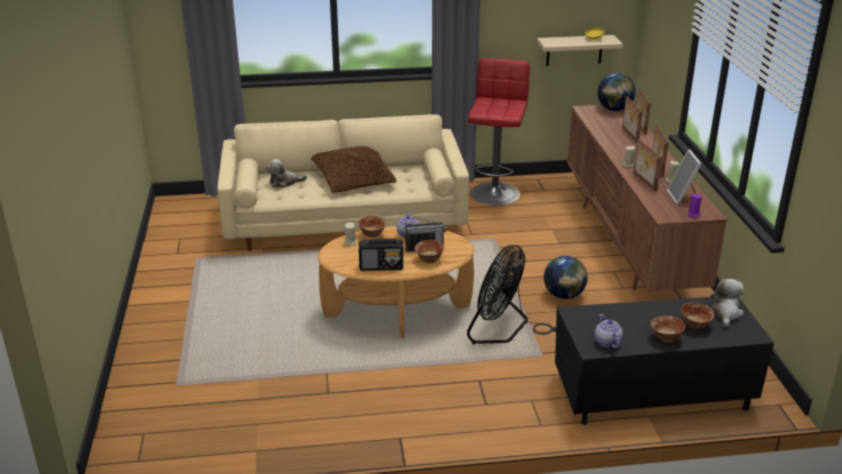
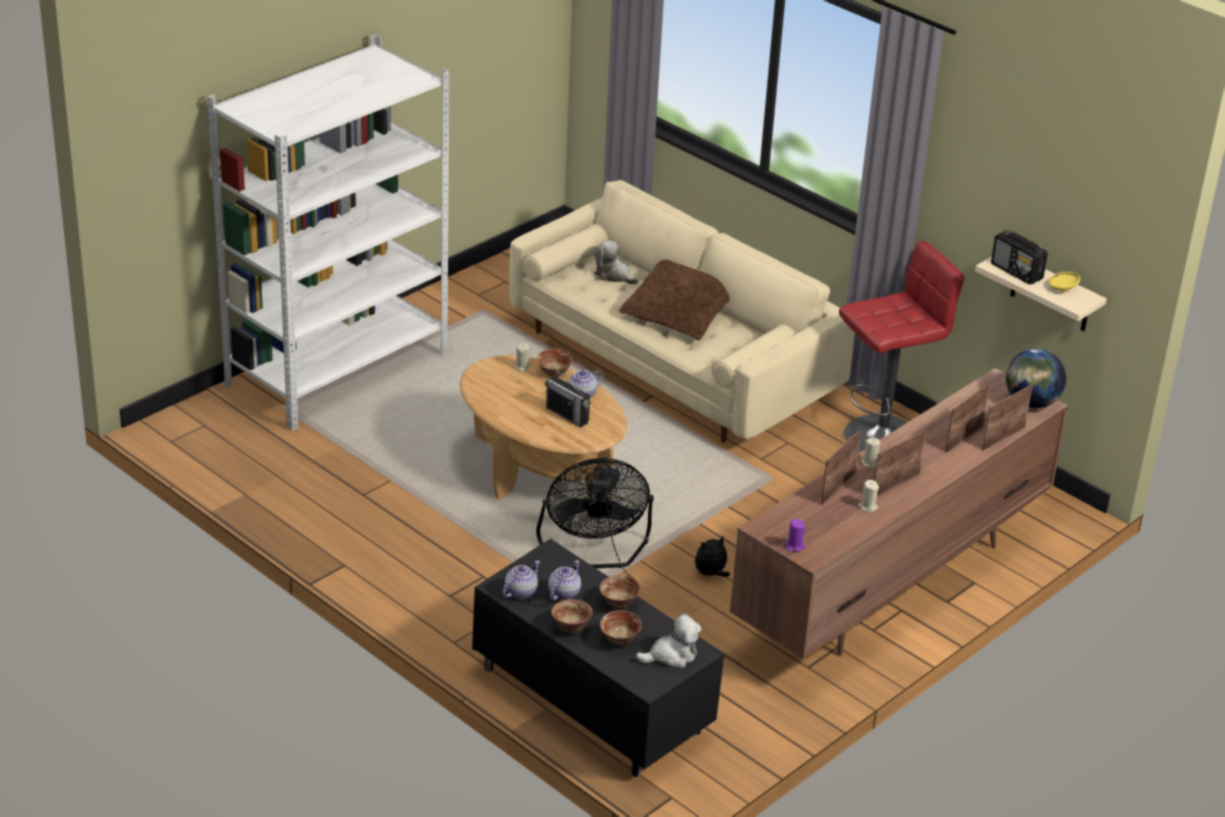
camera: 50 degrees right, 5 degrees up
(170, 341) = (337, 369): none -> white bookcase
(381, 266) = (500, 405): radio -> radio (1017, 272)
(429, 260) = (548, 428): bowl -> bowl (619, 603)
(564, 295) = (710, 574): globe -> plush toy
(624, 325) = (564, 593): none -> teapot
(682, 197) = (830, 527): picture frame -> none

